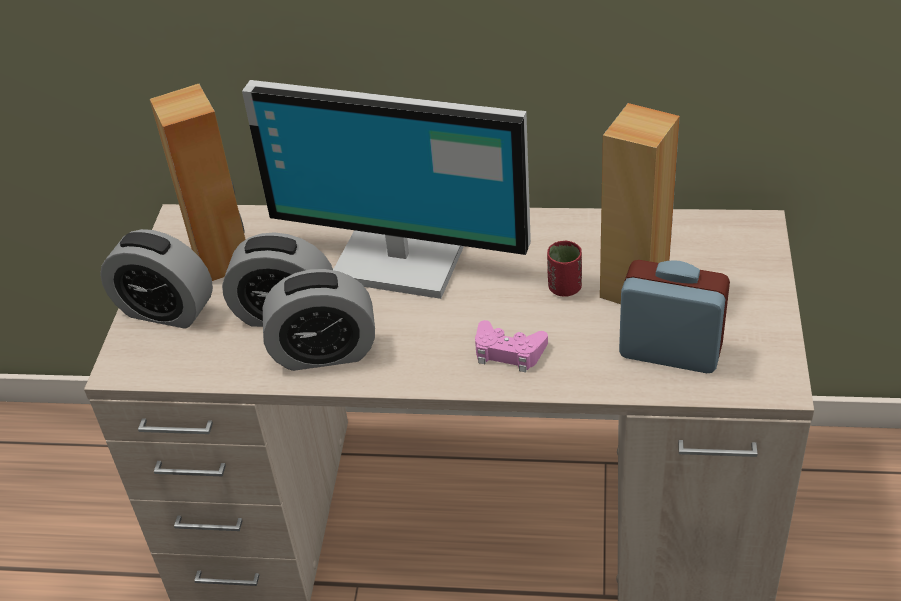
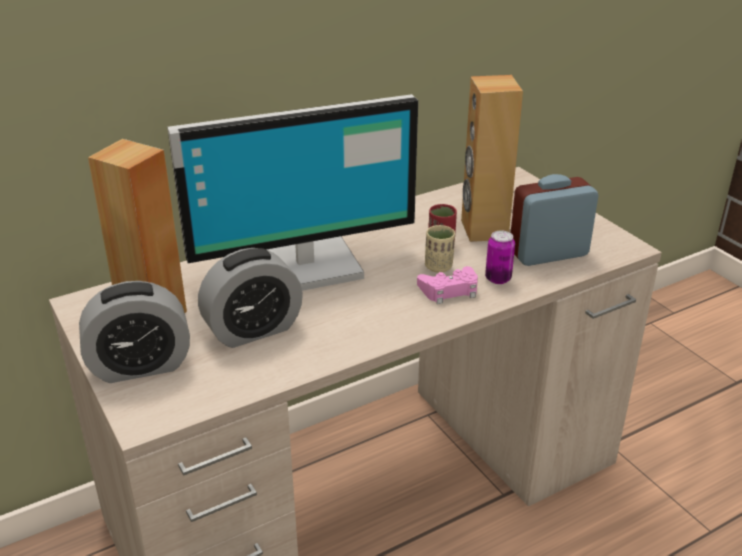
camera: 40 degrees left, 10 degrees down
(324, 352) = (315, 341): alarm clock -> none
(530, 317) = (438, 267): none -> beige cup
(575, 360) = (498, 279): none -> can

